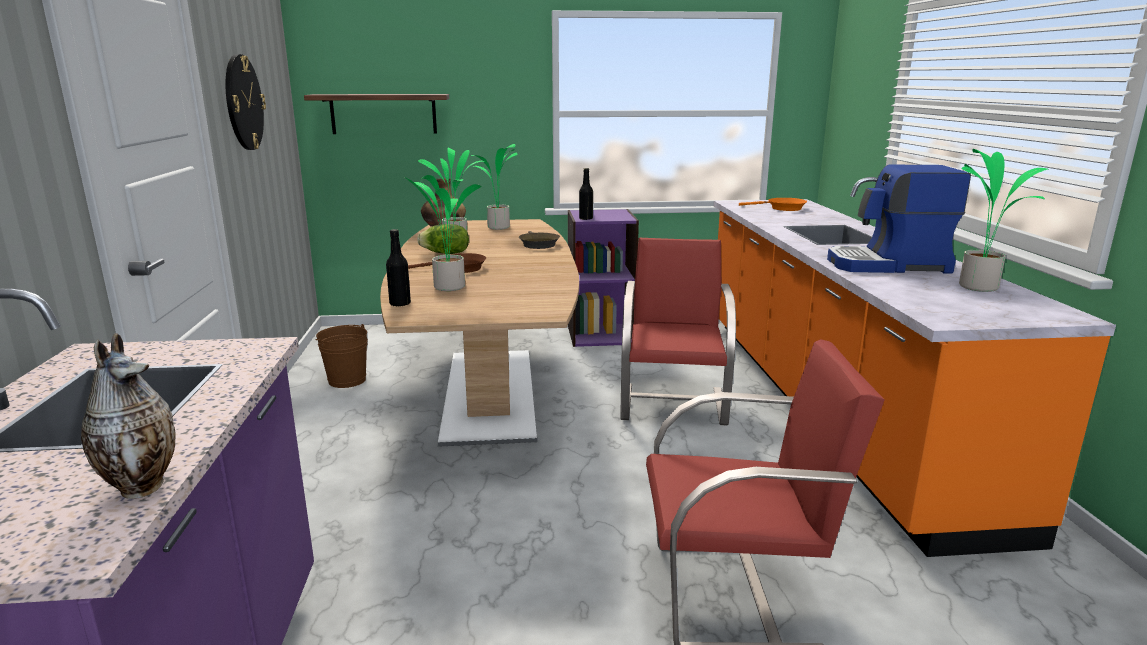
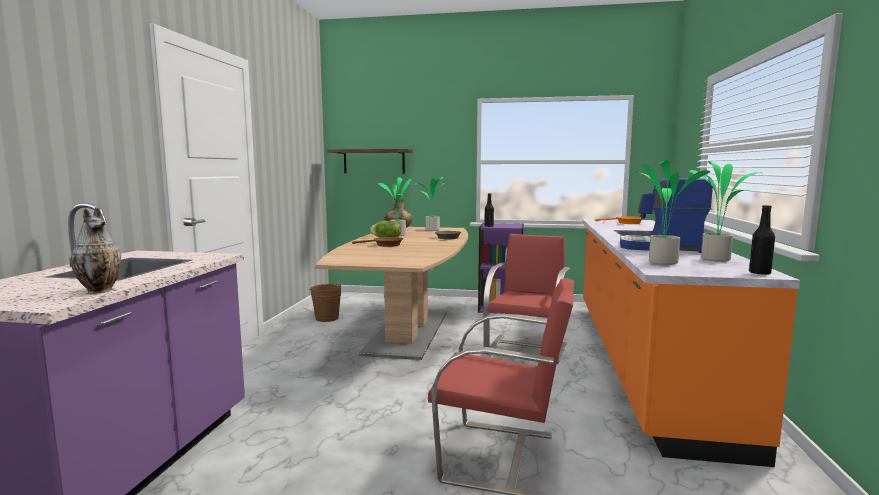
camera: 15 degrees right, 10 degrees down
(243, 103) = (283, 148): wall clock -> none
(400, 304) = (334, 256): black bottle -> black bottle (759, 273)
(447, 287) = (369, 252): potted plant -> potted plant (661, 262)

